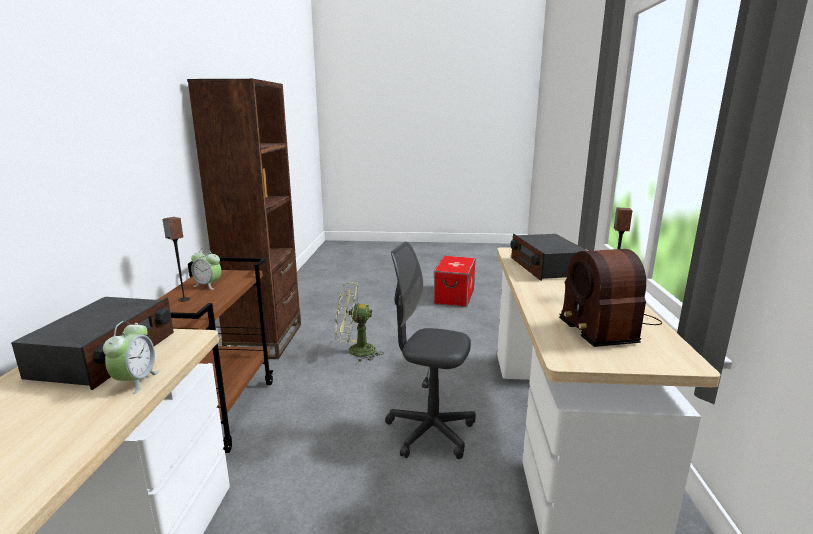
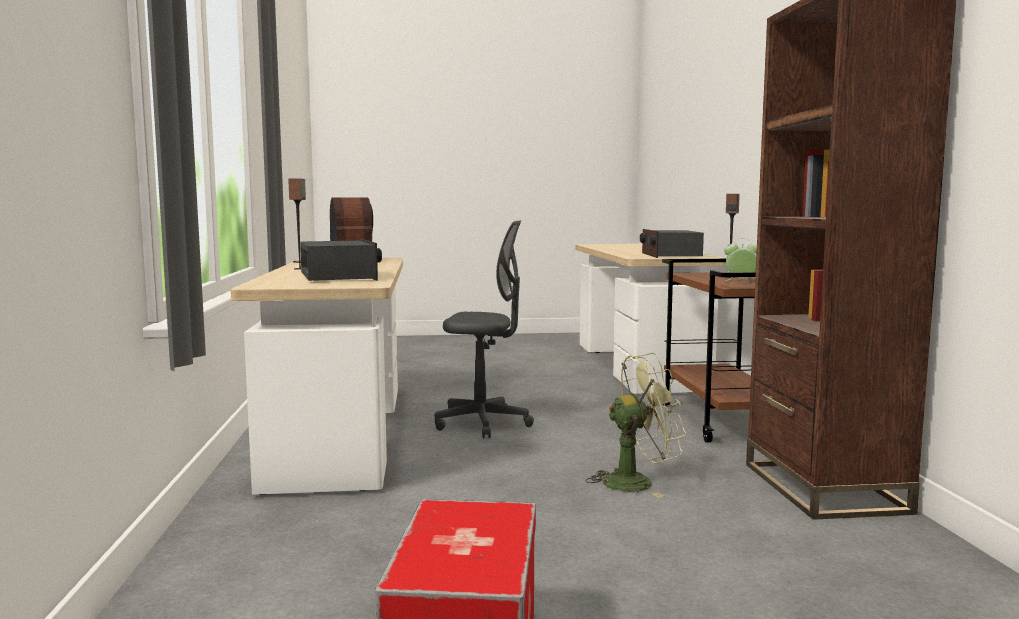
camera: 170 degrees right, 10 degrees down
(136, 381) = (627, 253): alarm clock -> none

